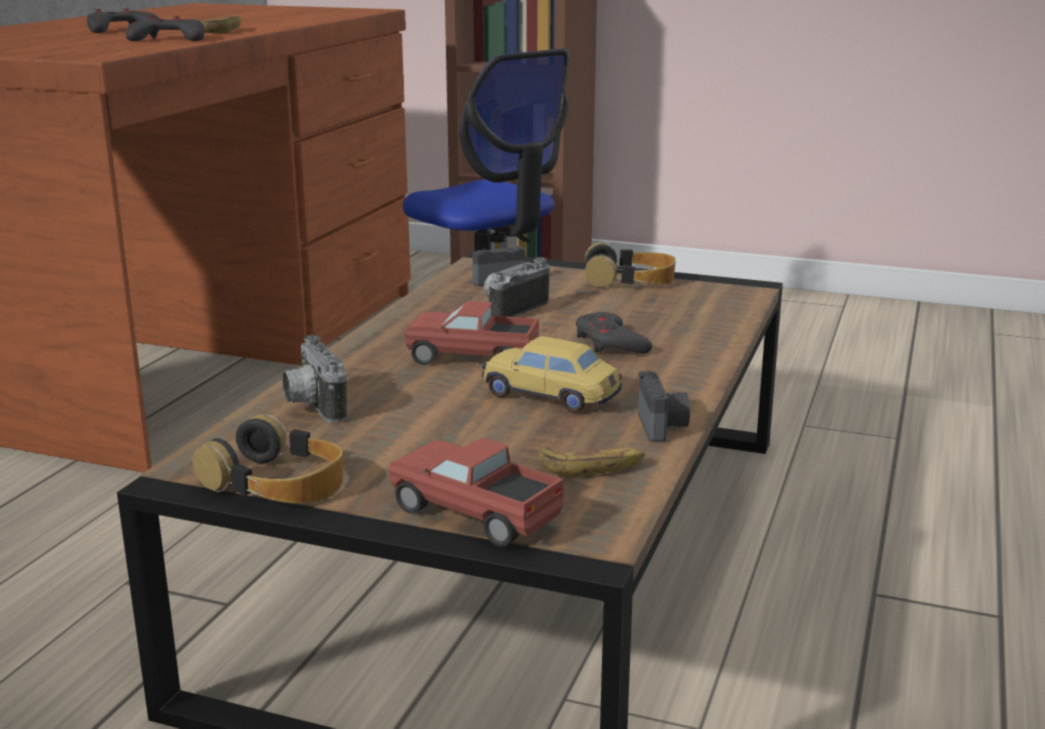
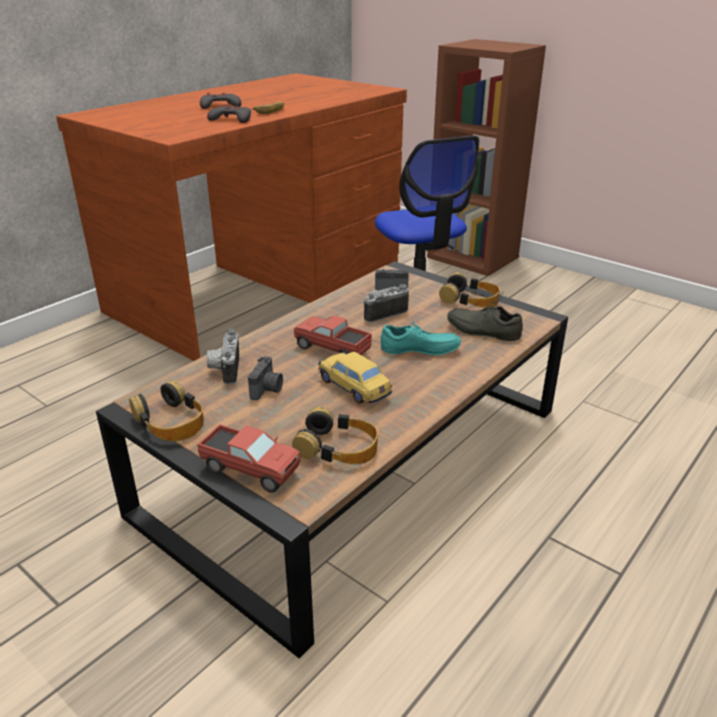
camera: 20 degrees right, 10 degrees up
(475, 516) = (250, 470): toy truck -> toy truck turned 150 degrees clockwise
(592, 467) = (338, 447): banana -> headphones
(610, 343) = (420, 350): grey game controller -> turquoise shoe
(662, 426) = (401, 424): camera -> camera (267, 389)
(681, 309) = (484, 329): none -> grey shoe

